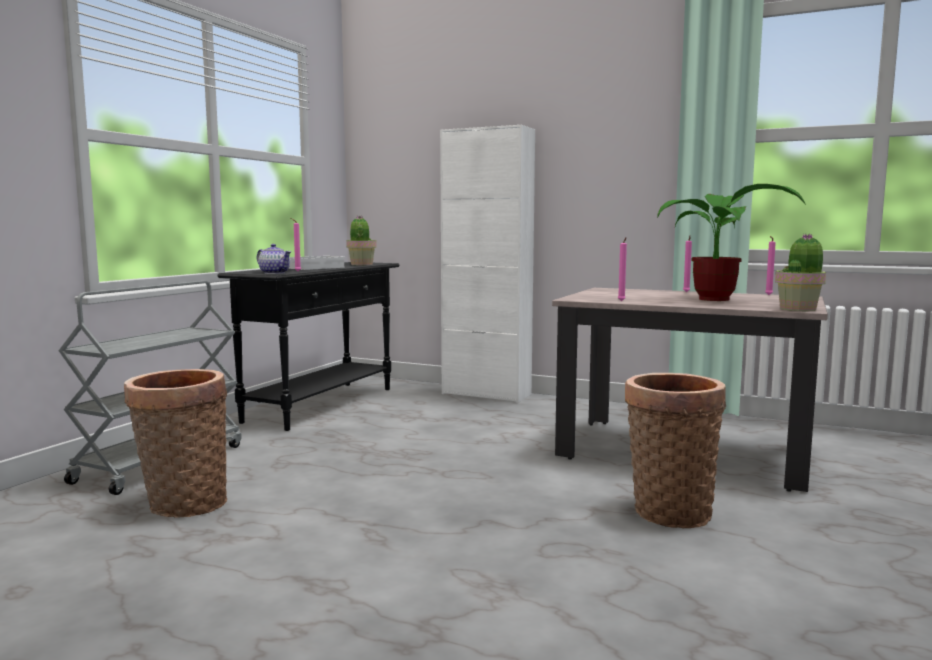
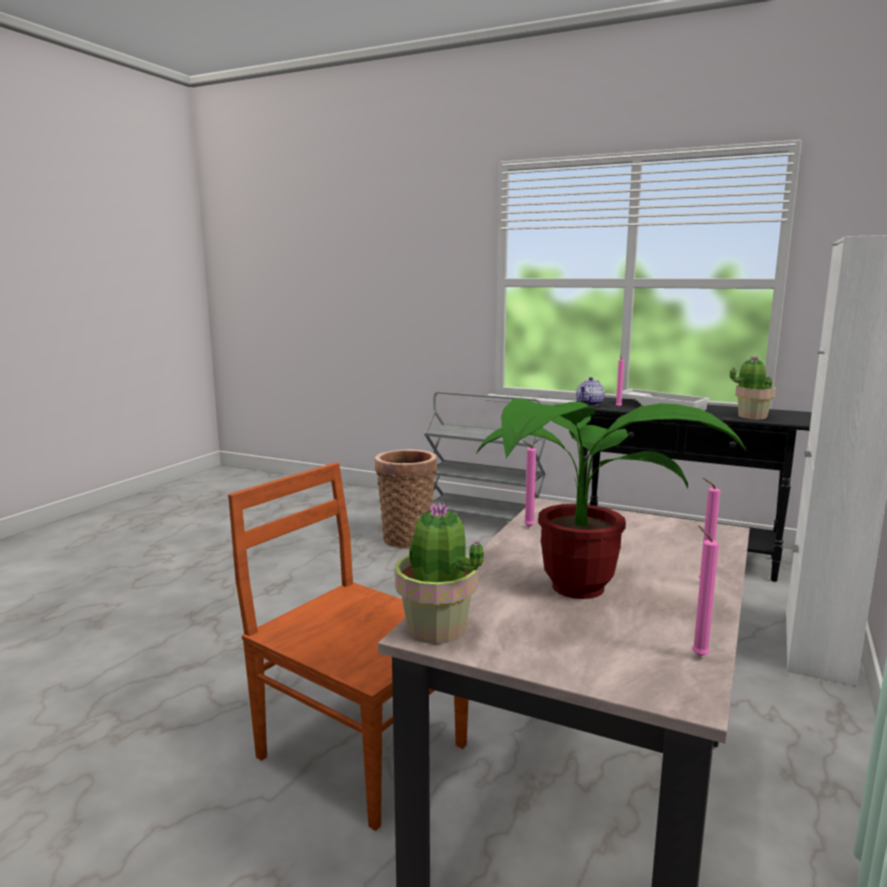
camera: 90 degrees right, 5 degrees up
(668, 510) = (358, 748): basket -> brown chair

